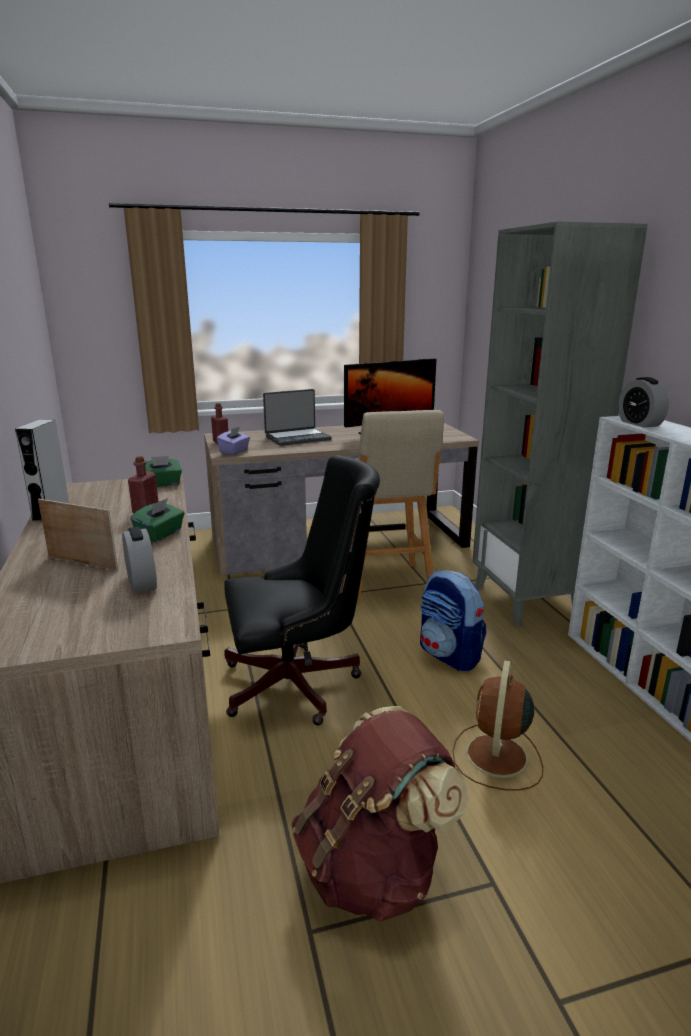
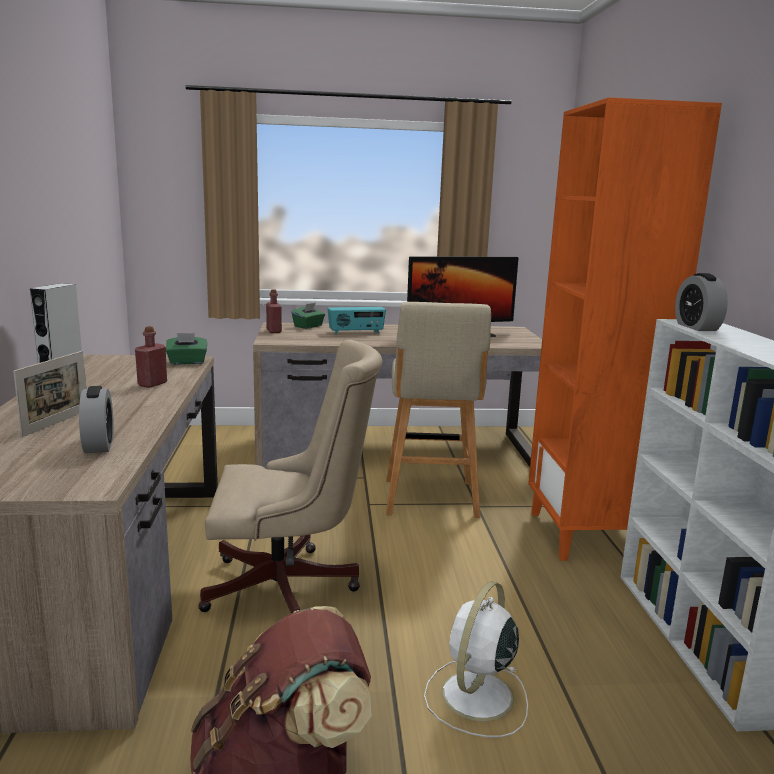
camera: 10 degrees right, 5 degrees down
(82, 563) = (56, 423): picture frame -> picture frame turned 75 degrees clockwise
(160, 534) = (150, 405): green tissue box -> green tissue box (308, 326)
(234, 451) = (281, 340): purple tissue box -> none
(297, 438) = (356, 333): laptop -> radio
(300, 683) = (290, 589): black office chair -> beige office chair
(449, 655) = (469, 581): backpack -> none
(496, 757) = (476, 697): brown fan -> white fan
(527, 601) = (586, 535): grey bookcase -> orange bookcase

